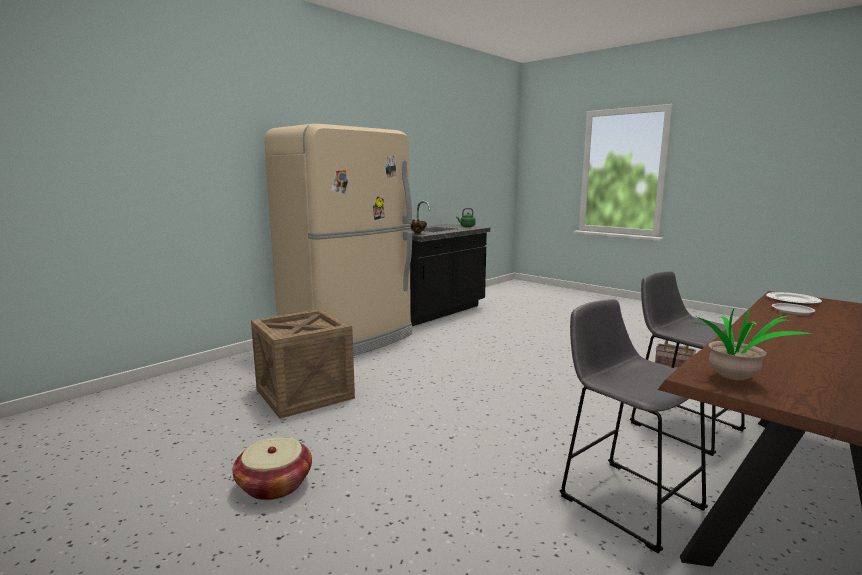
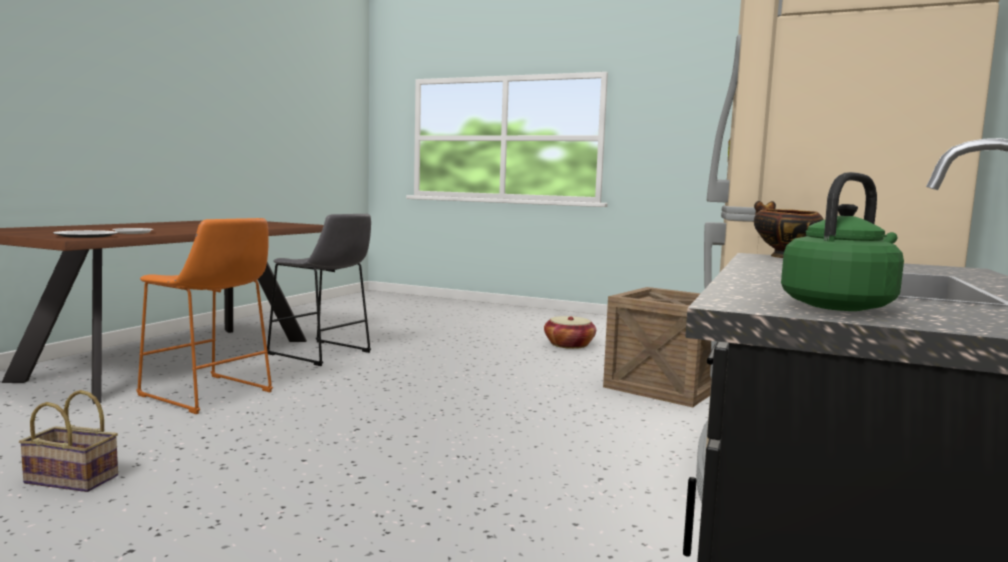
camera: 160 degrees right, 5 degrees down
(680, 424) = (209, 395): grey stool -> orange stool
(734, 381) = (296, 224): potted plant -> none

